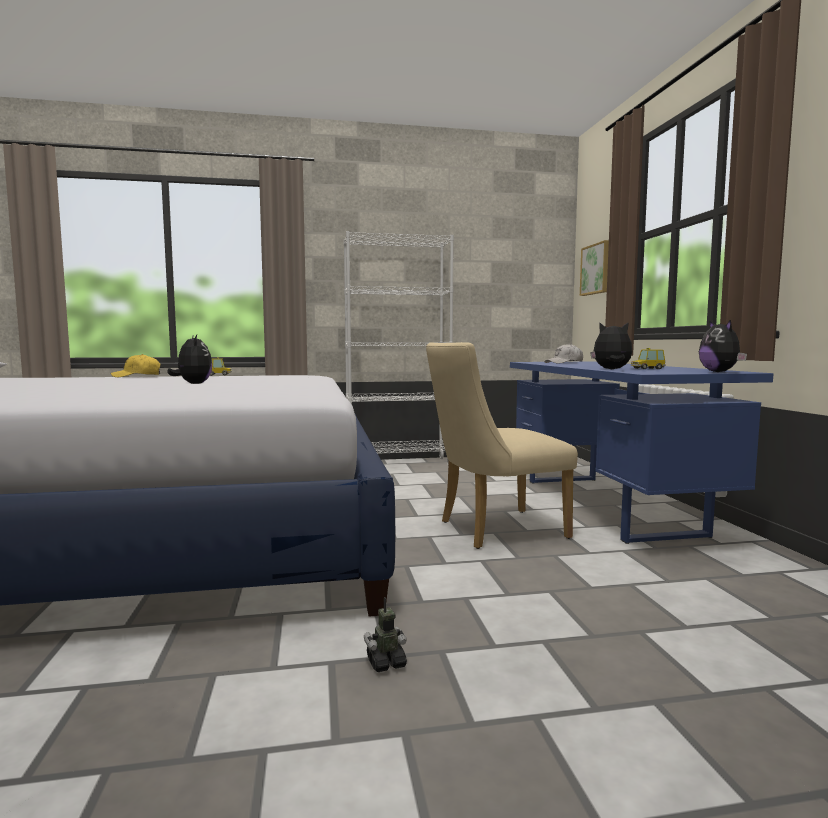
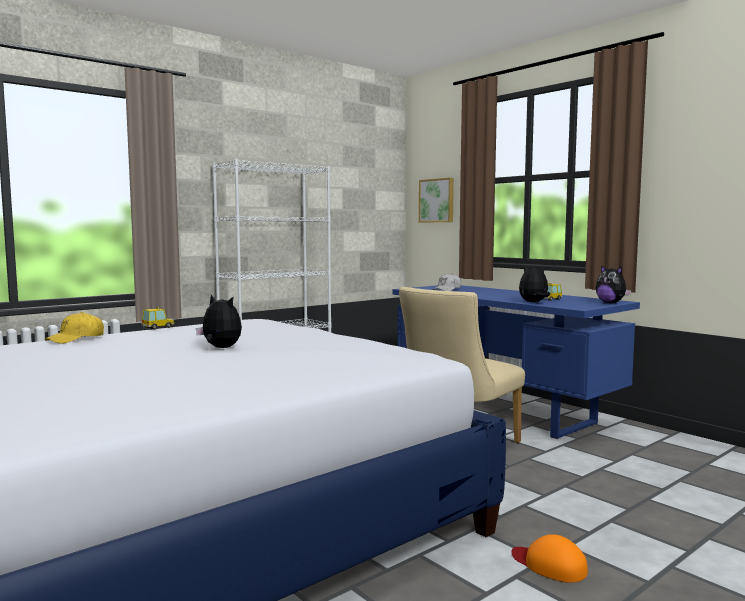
camera: 30 degrees left, 0 degrees up
(386, 663) = (549, 564): toy robot -> orange cap

